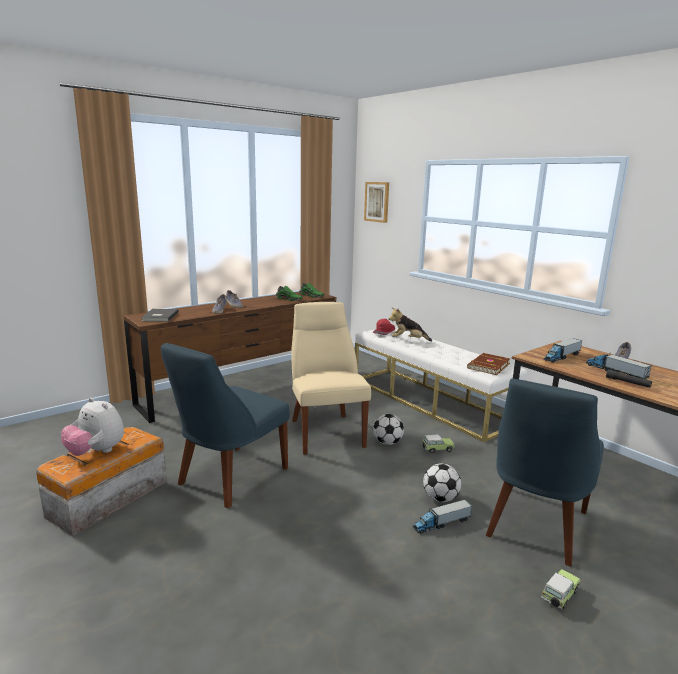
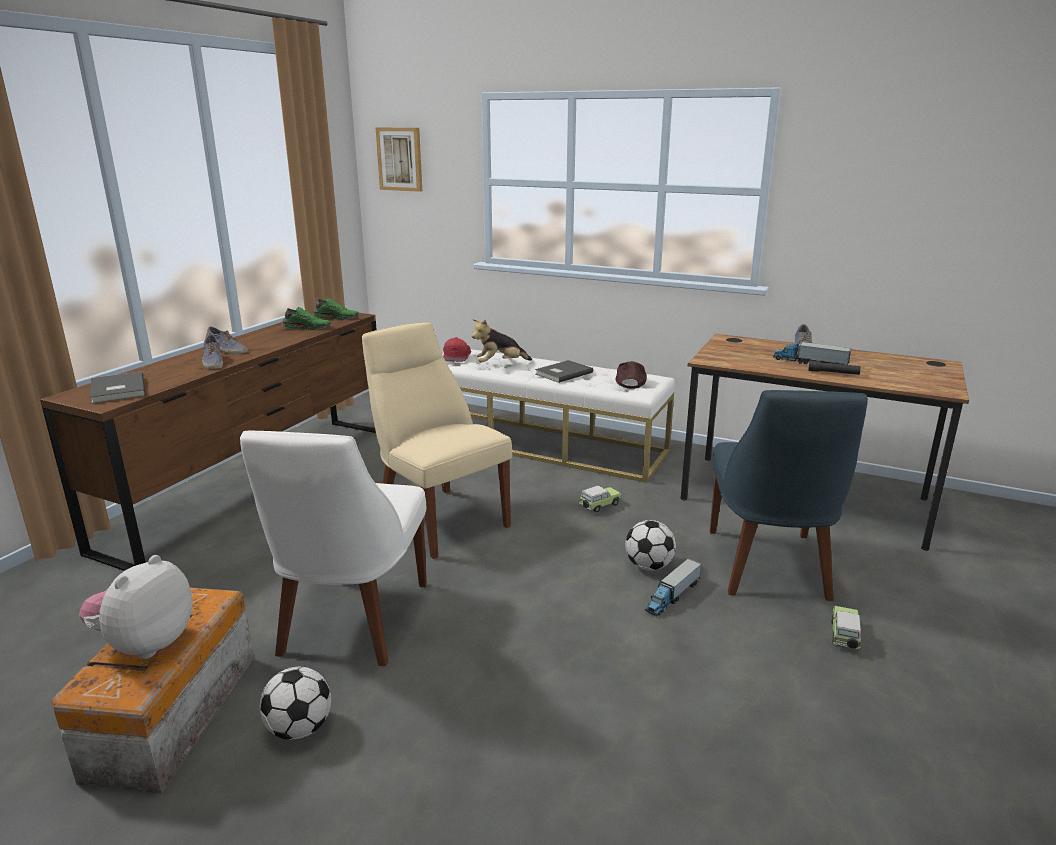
camera: 25 degrees left, 5 degrees up
(96, 452) = (146, 644): plush toy -> plush toy turned 105 degrees clockwise
(229, 478) = (351, 622): blue chair -> white chair
(387, 443) = (532, 513): football -> football (299, 729)
(444, 352) = (562, 373): none -> grey book
(487, 366) = (630, 381): brown book -> brown cap
(561, 357) = (740, 354): toy truck -> none

